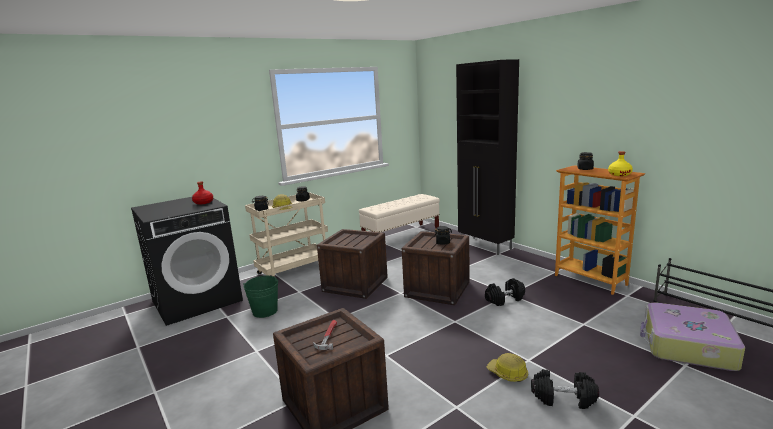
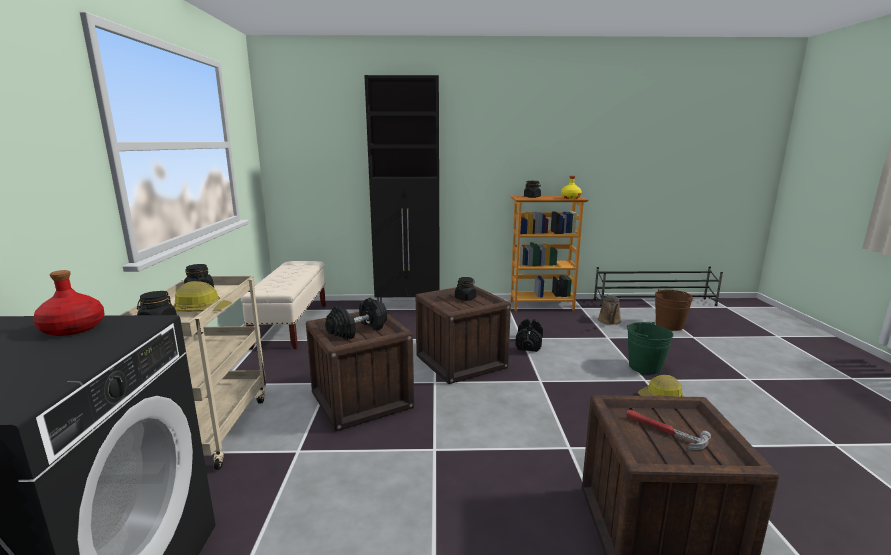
camera: 55 degrees left, 0 degrees up
(265, 311) = (305, 511): green bucket -> green bucket (645, 367)
(563, 399) = (714, 392): black dumbbell -> black dumbbell (357, 330)
(624, 315) = (609, 321): none -> brown watering can
(686, 346) = (669, 325): suitcase -> brown bucket

